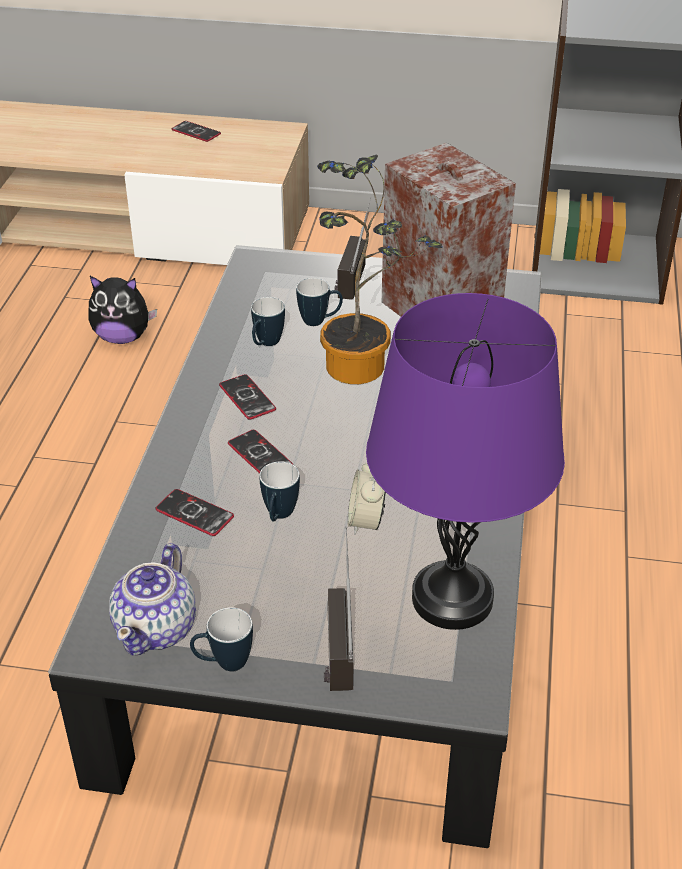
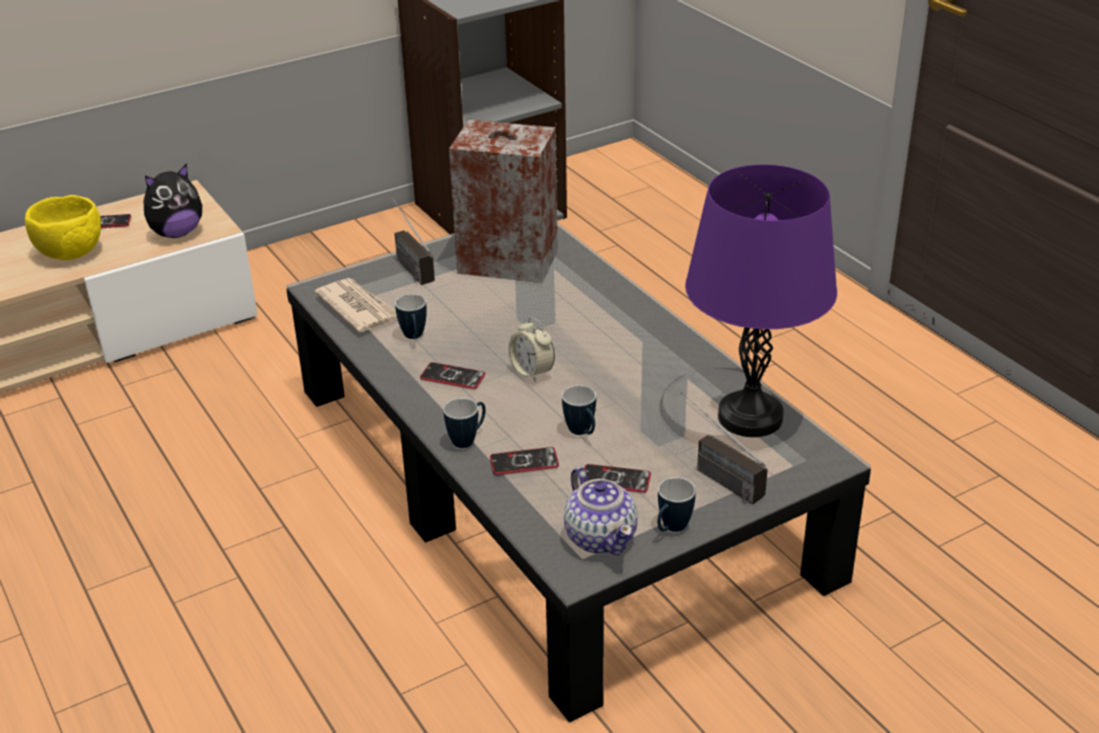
camera: 40 degrees left, 5 degrees down
(123, 337) = (178, 428): plush toy -> plush toy (176, 233)
(141, 147) = (70, 254): none -> yellow bowl
(259, 293) = (358, 308): none -> newspaper
(260, 455) = (515, 405): phone -> phone (615, 479)
(319, 321) = (431, 305): mug -> mug (468, 439)
(365, 368) = (507, 319): potted plant -> none
(366, 521) = (641, 405): alarm clock -> alarm clock (532, 372)

